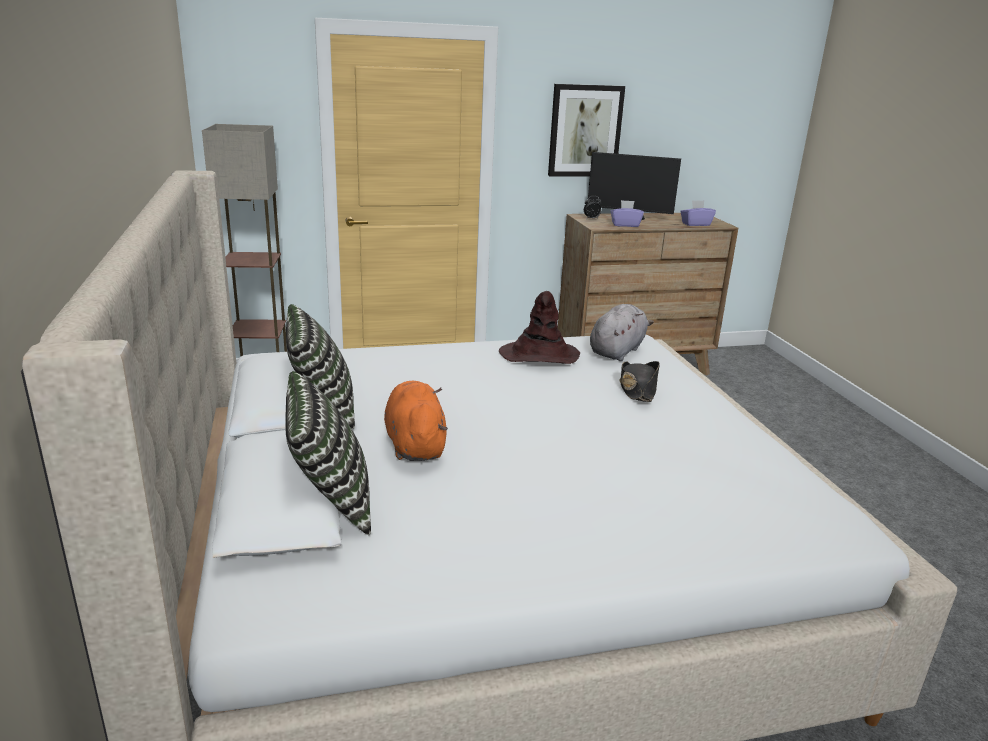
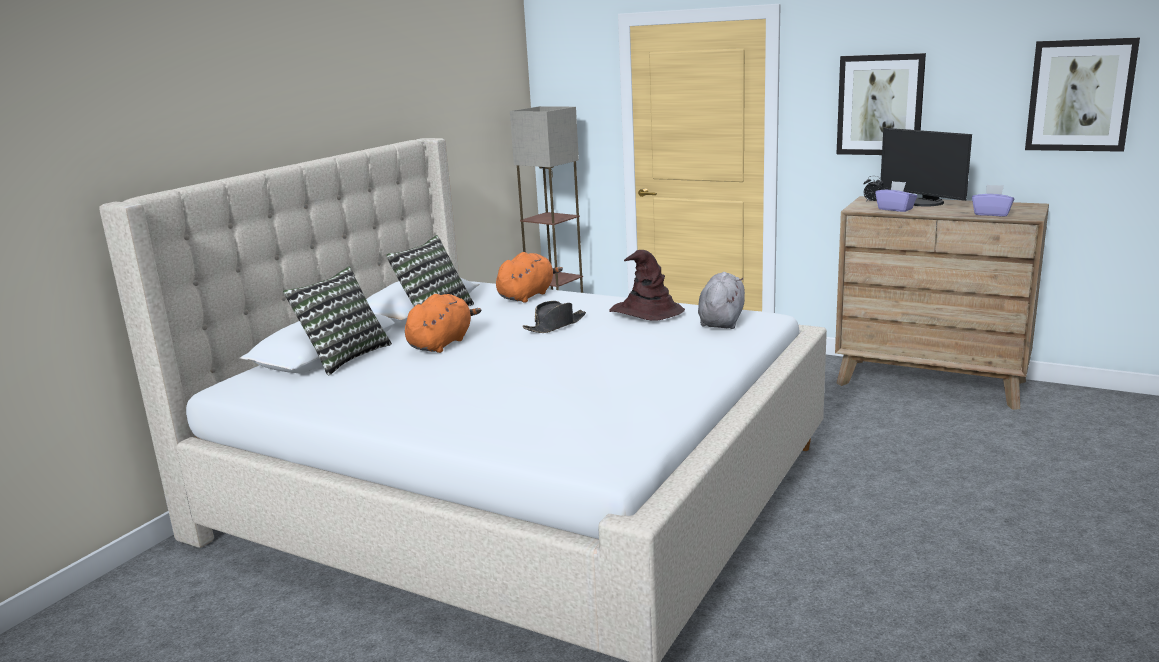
camera: 45 degrees right, 5 degrees down
(382, 359) = (527, 295): none -> orange plush toy
(617, 351) = (721, 321): grey plush toy -> grey plush toy turned 60 degrees counterclockwise
(637, 389) = (669, 347): black hat -> black hat (555, 325)
(726, 127) = (1080, 95): none -> picture

